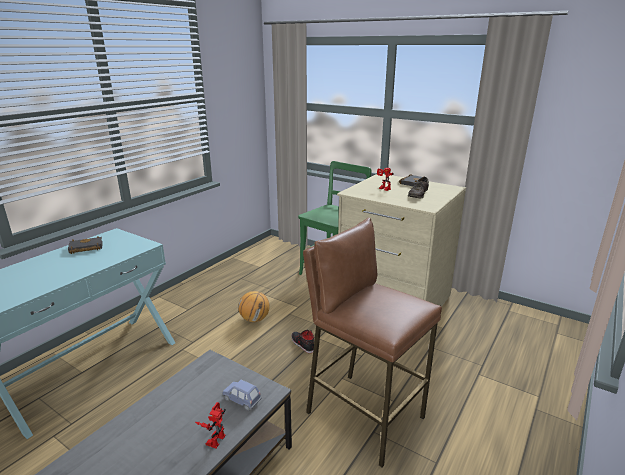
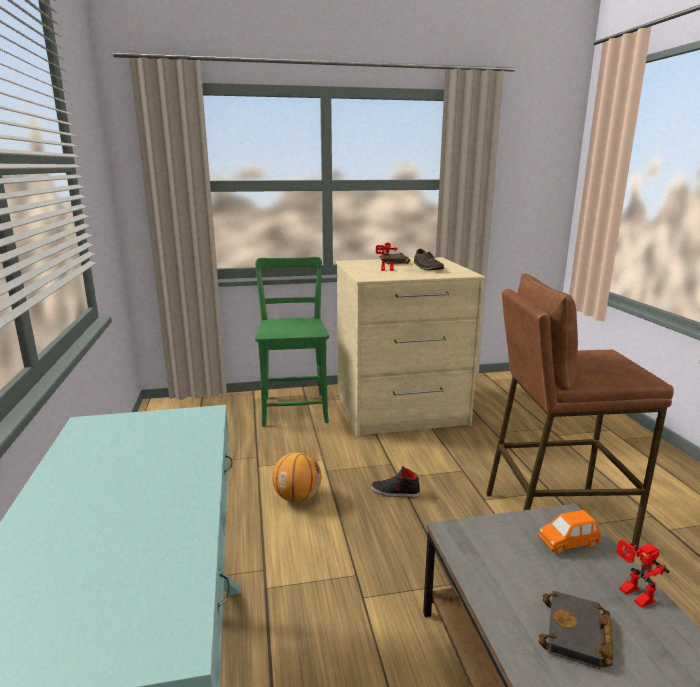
camera: 45 degrees left, 5 degrees down
(85, 248) = (93, 462): black book -> black book (577, 636)
(242, 400) = (568, 543): blue toy car -> orange toy car

